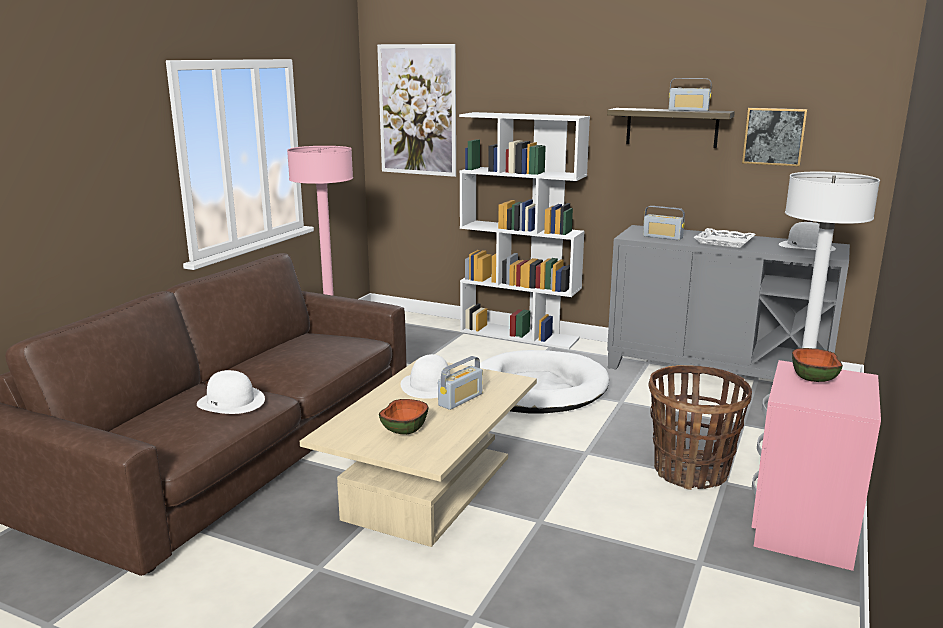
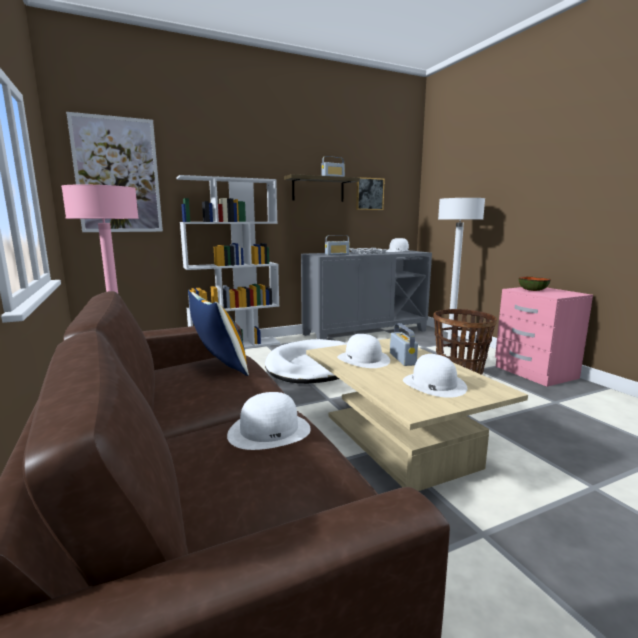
camera: 50 degrees left, 5 degrees down
(327, 346) = (219, 366): none -> pillow
(404, 429) = (433, 384): bowl -> white hat

